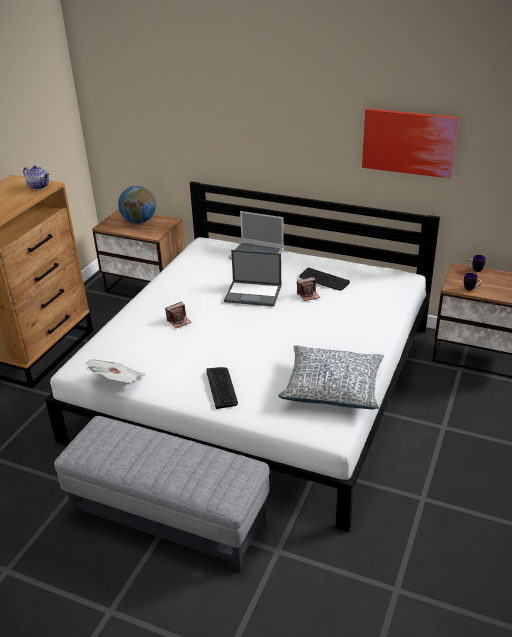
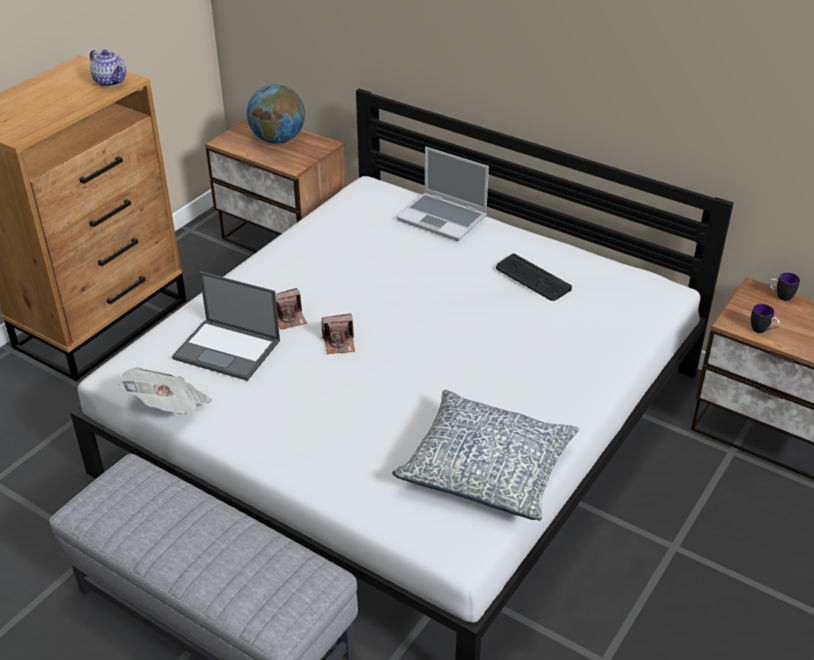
camera: 10 degrees right, 5 degrees up
(222, 387) = (318, 441): keyboard -> none
(254, 293) = (416, 287): laptop -> laptop (228, 349)
(308, 295) = (499, 302): camera -> camera (339, 343)
(408, 142) = (695, 76): picture -> none

